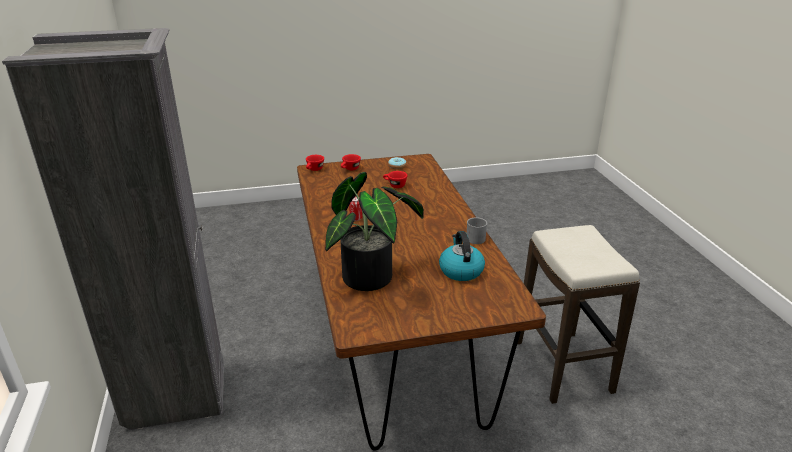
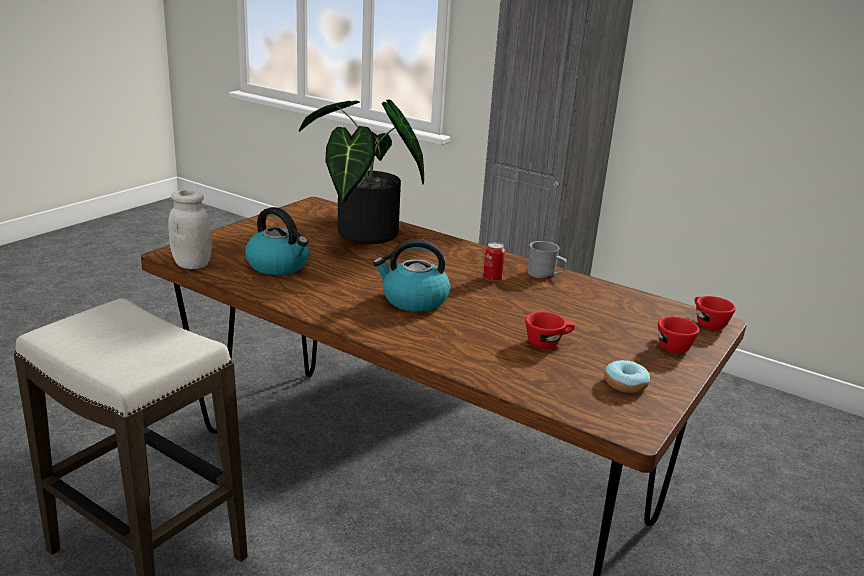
camera: 135 degrees right, 5 degrees down
(417, 221) = (413, 300): none -> kettle
(474, 237) = (307, 305): grey mug -> grey mug (545, 274)
(515, 292) = (192, 264): none -> white jar

